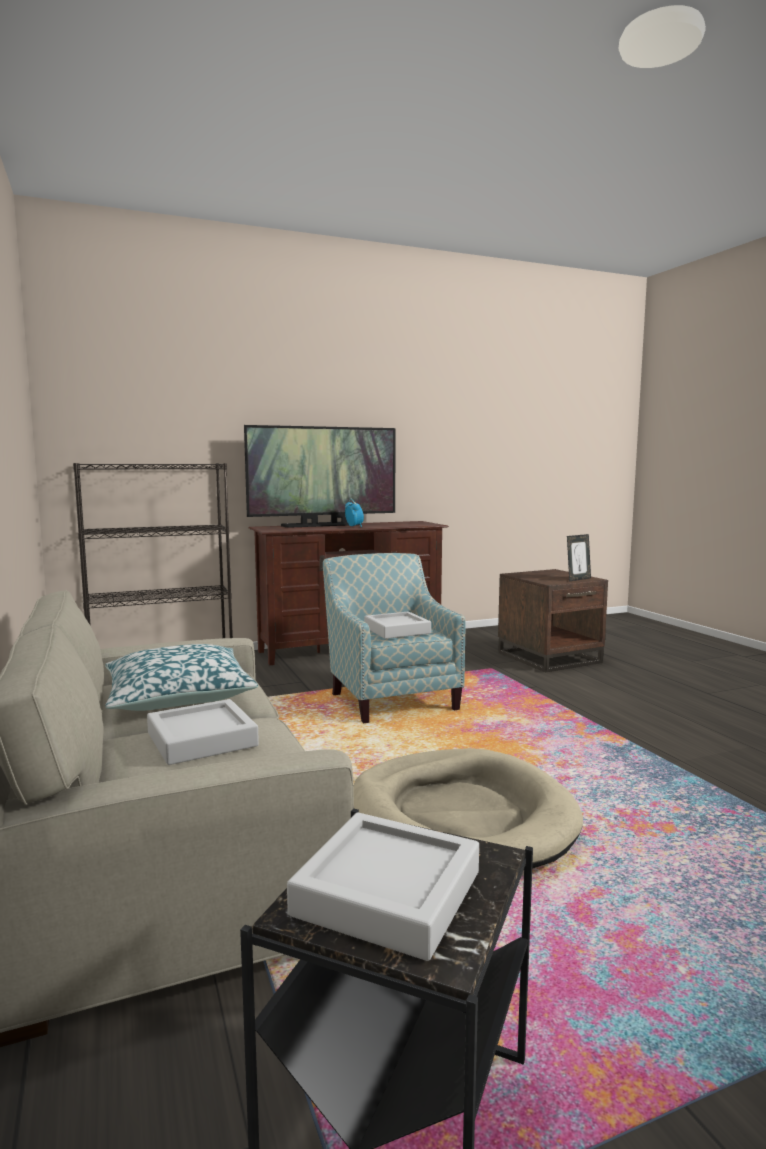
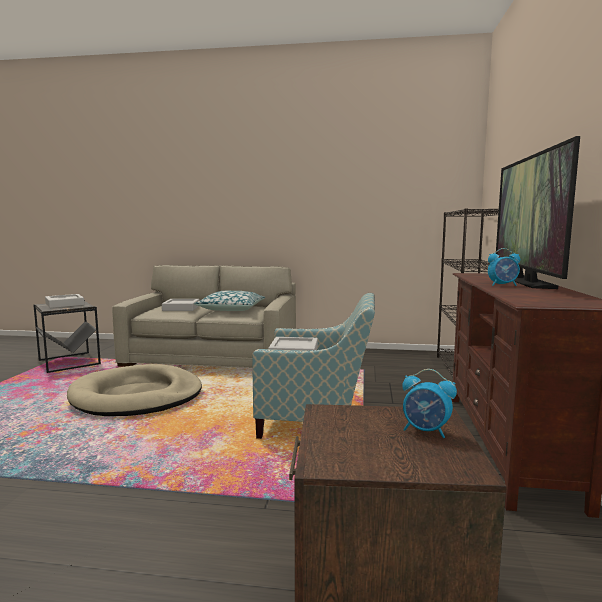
camera: 120 degrees right, 0 degrees up
(535, 574) = (426, 431): none -> alarm clock
(578, 579) = (331, 445): picture frame -> none

